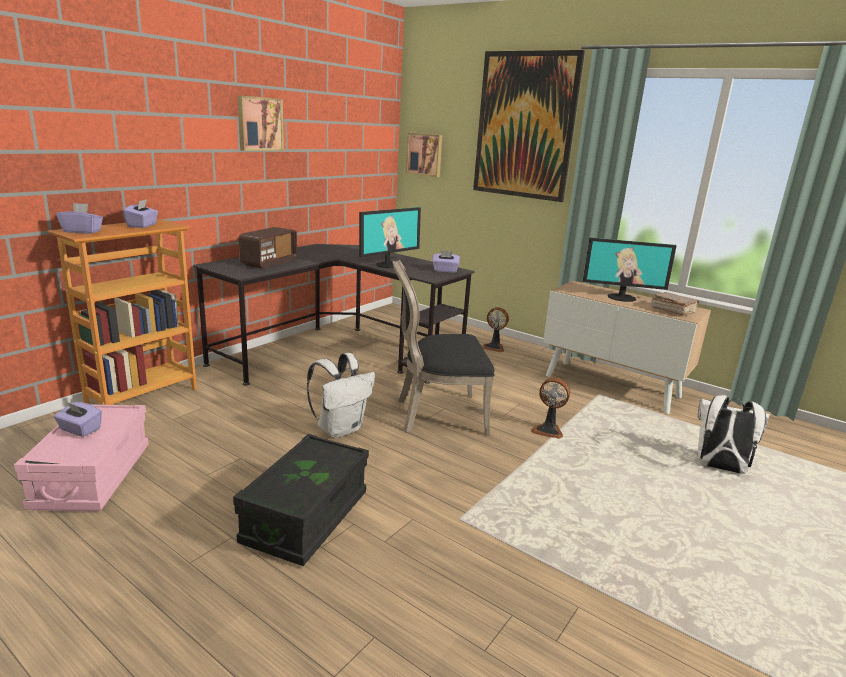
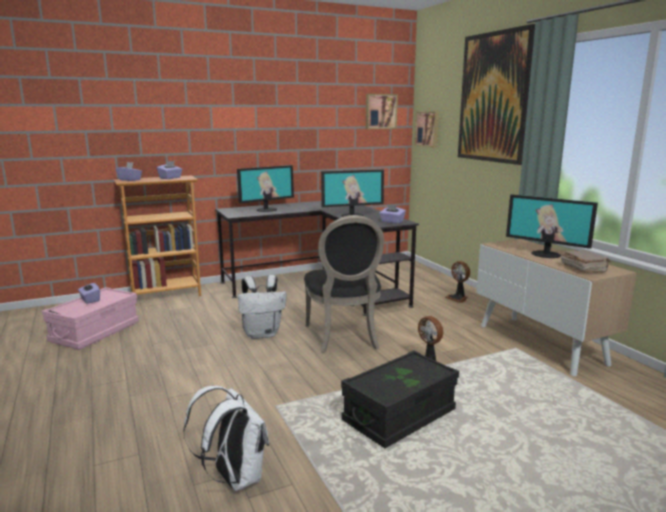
camera: 30 degrees right, 5 degrees down
(259, 124) = (273, 109): picture -> picture (380, 111)
(269, 262) = (266, 209): radio -> monitor
(306, 518) = (178, 380): black storage box -> black storage box (399, 416)
(437, 415) = (344, 338): black chair -> black chair turned 120 degrees counterclockwise
(719, 468) = (570, 429): white backpack -> white backpack (234, 478)

